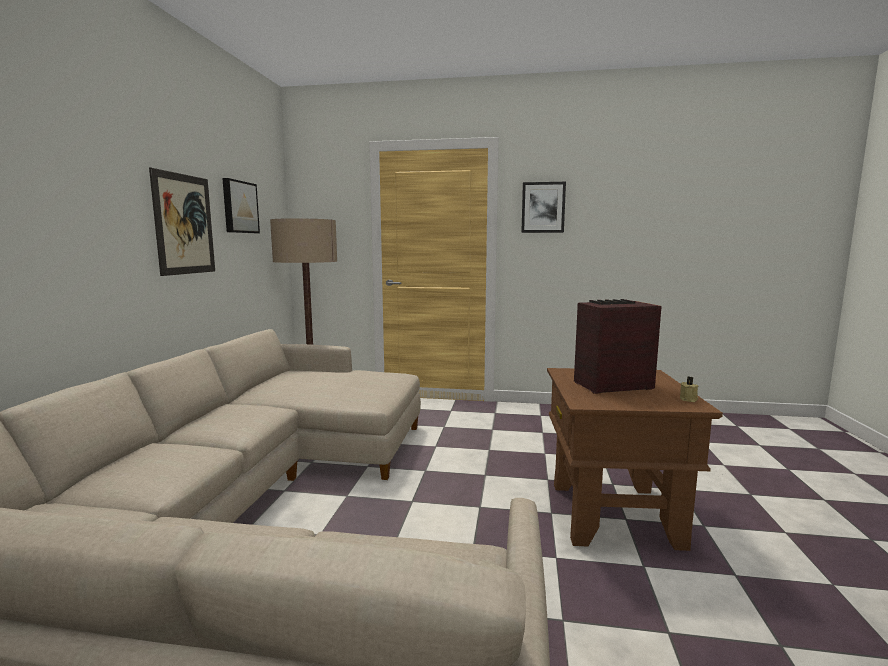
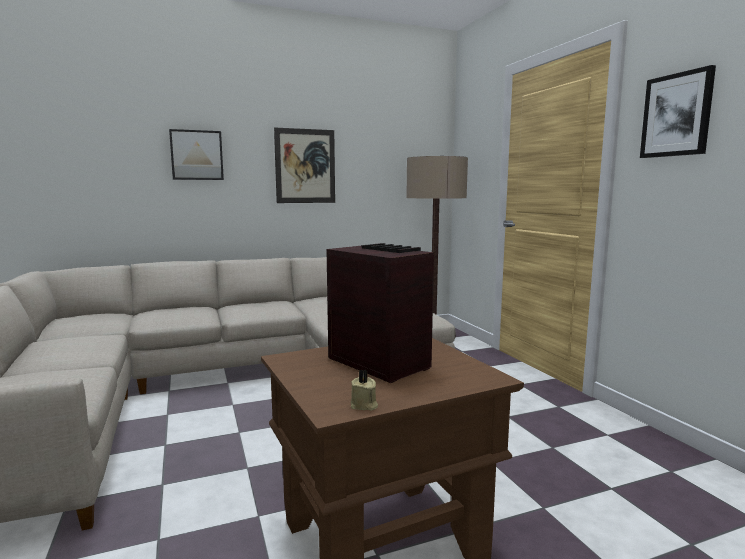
camera: 60 degrees right, 0 degrees up
(239, 207) = (374, 150): picture -> picture (197, 155)

